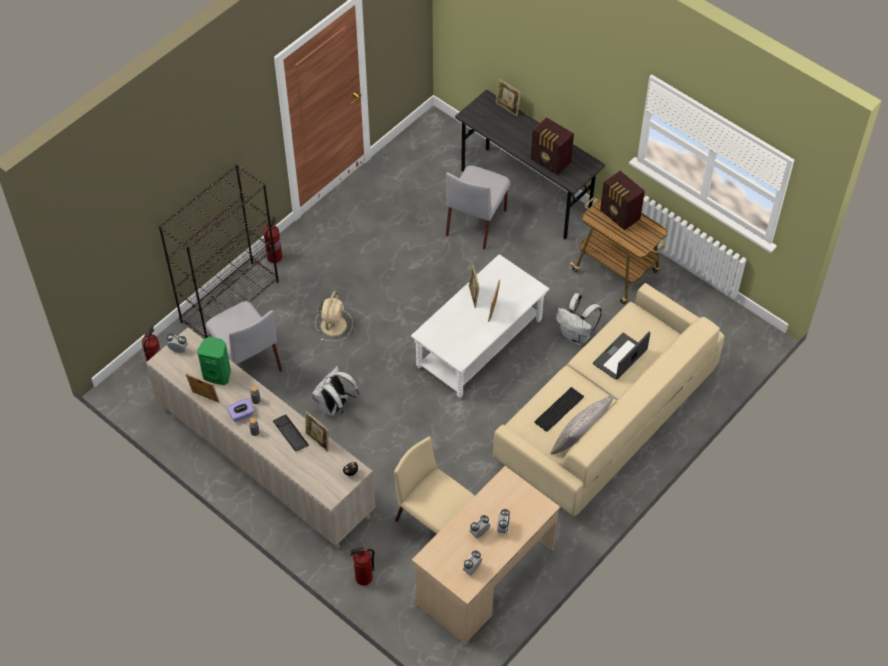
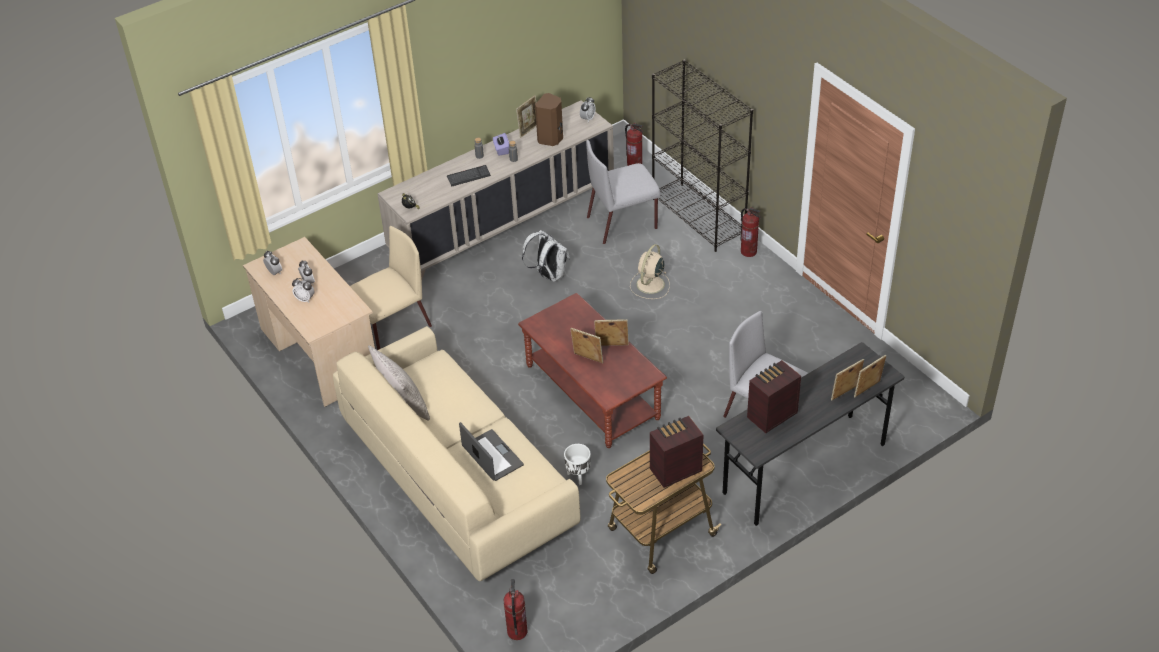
camera: 105 degrees right, 10 degrees down
(218, 374) = (551, 139): green speaker -> brown speaker
(318, 441) = (453, 192): picture frame -> picture frame (845, 394)
(334, 324) = (650, 285): beige fan -> beige fan turned 90 degrees clockwise
(364, 578) = (357, 273): fire extinguisher -> fire extinguisher (516, 631)
(479, 343) = (592, 391): white coffee table -> brown coffee table
(559, 410) = (443, 392): keyboard -> none
(576, 335) = (578, 476): white backpack -> white planter

